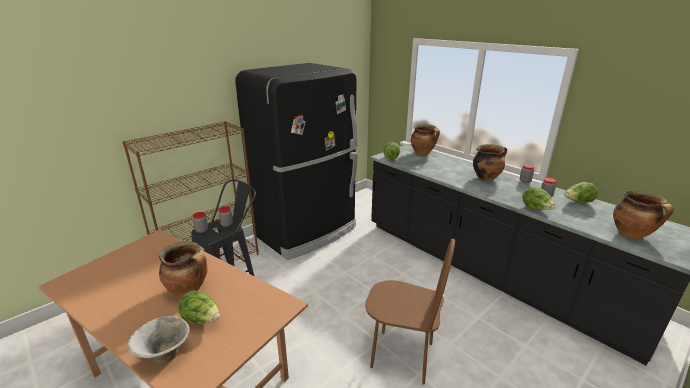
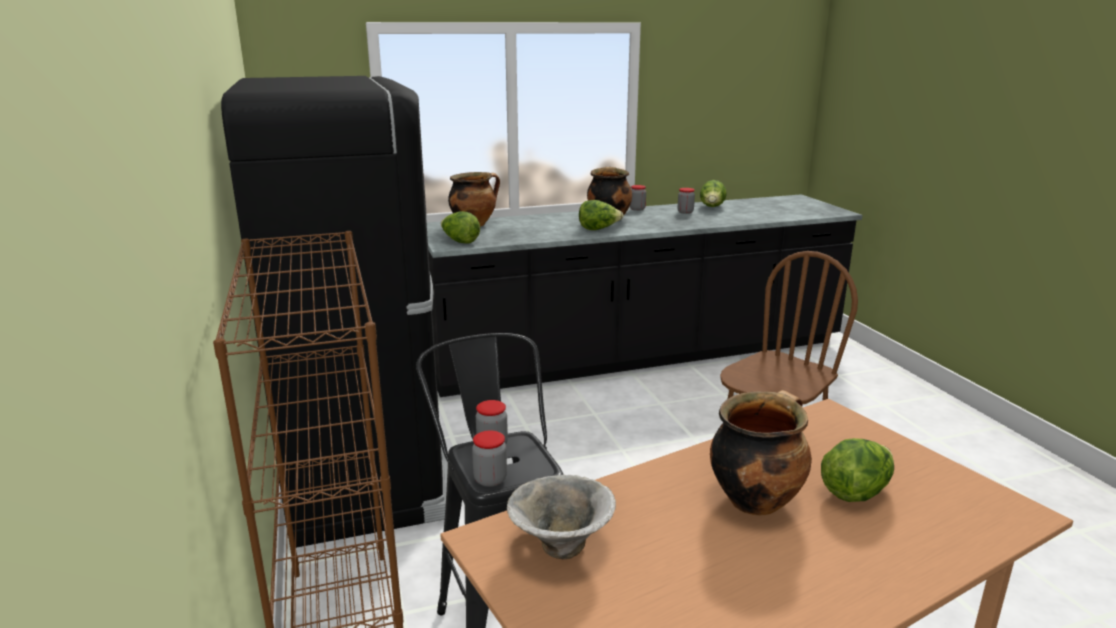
camera: 65 degrees left, 5 degrees down
(165, 355) = (947, 535): bowl -> bowl (560, 548)
(536, 209) = (715, 222): lettuce -> lettuce (598, 229)
(632, 235) = (792, 211): cooking pot -> none

